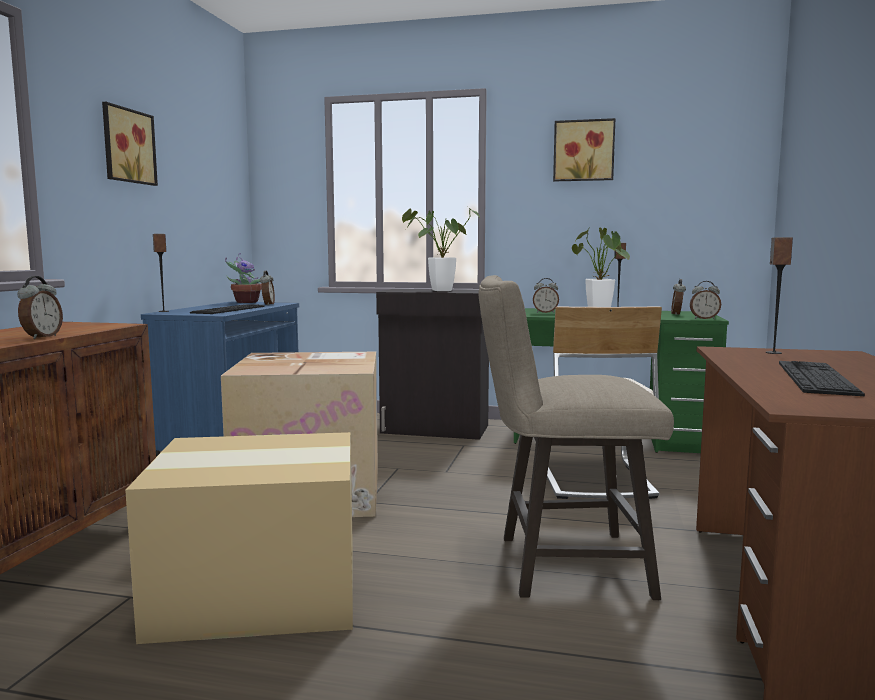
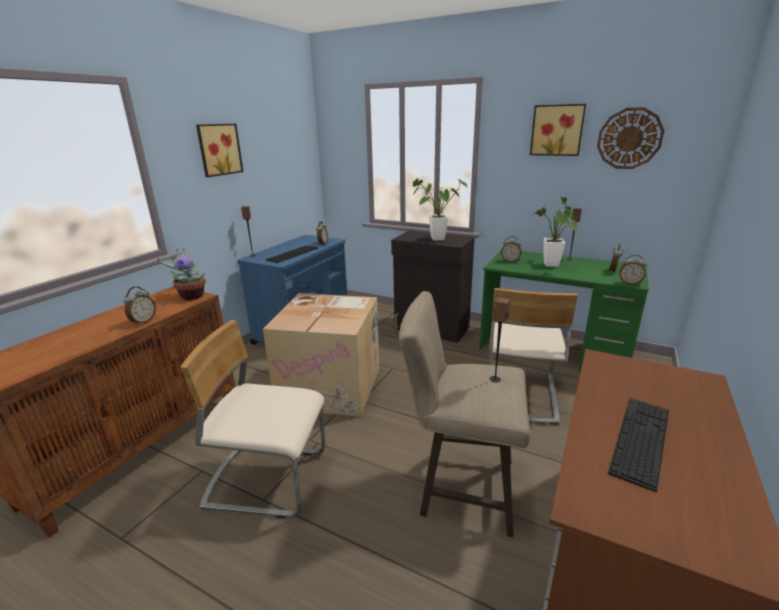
camera: 15 degrees right, 15 degrees up
(245, 302) = (312, 237): potted plant -> potted plant (191, 296)
(255, 591) = (268, 478): cardboard box -> beige chair
(669, 158) = (629, 138): none -> wall clock
(773, 353) = (640, 372): speaker -> speaker (494, 379)

